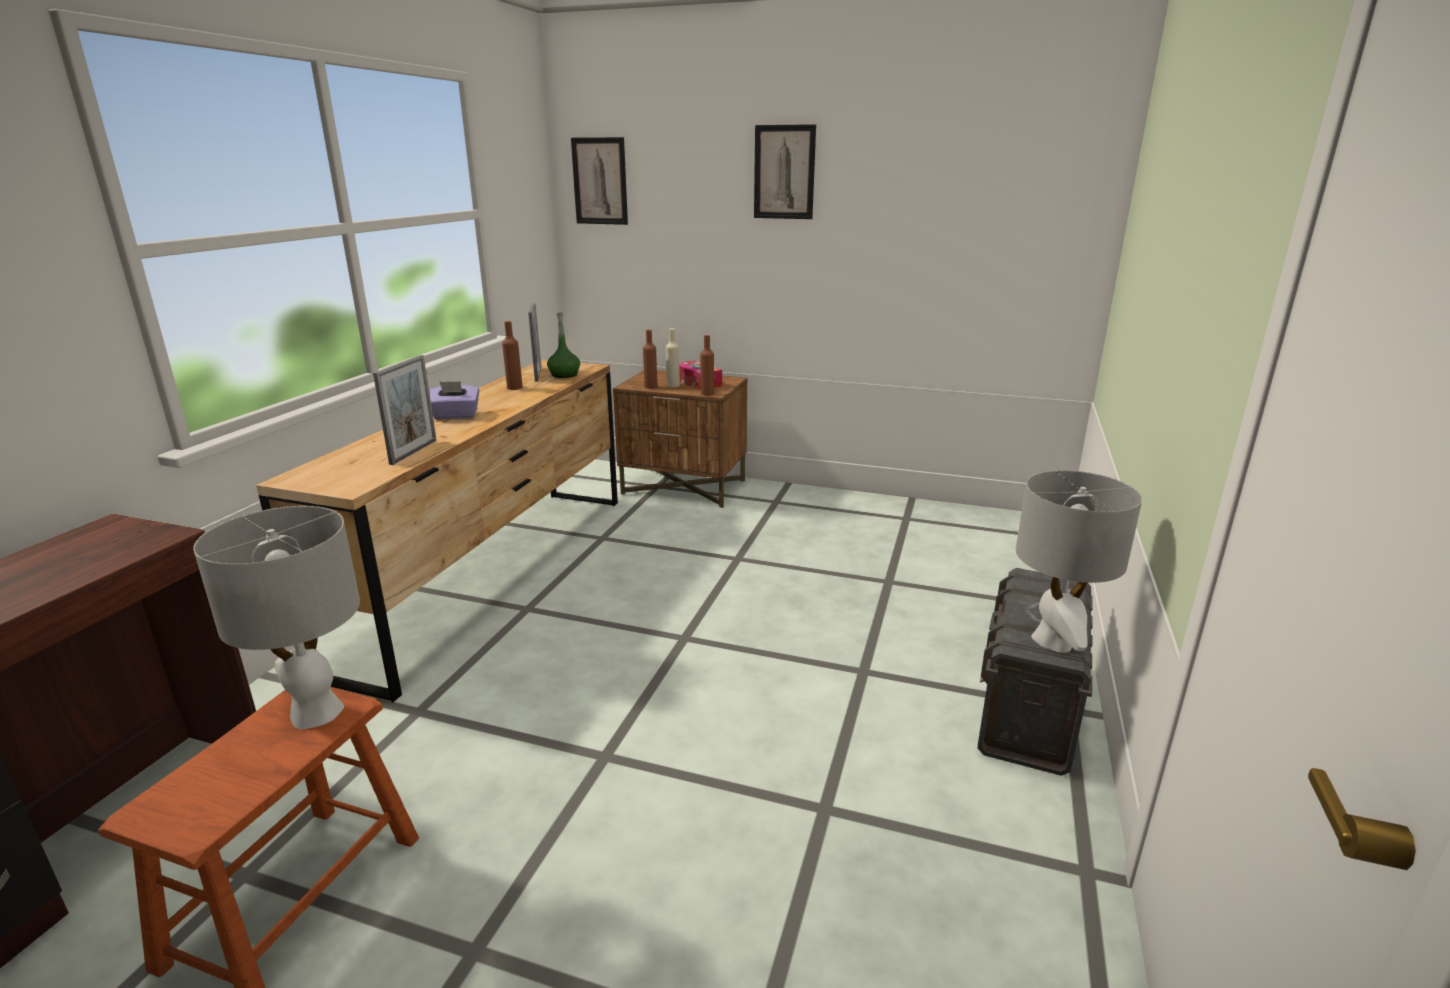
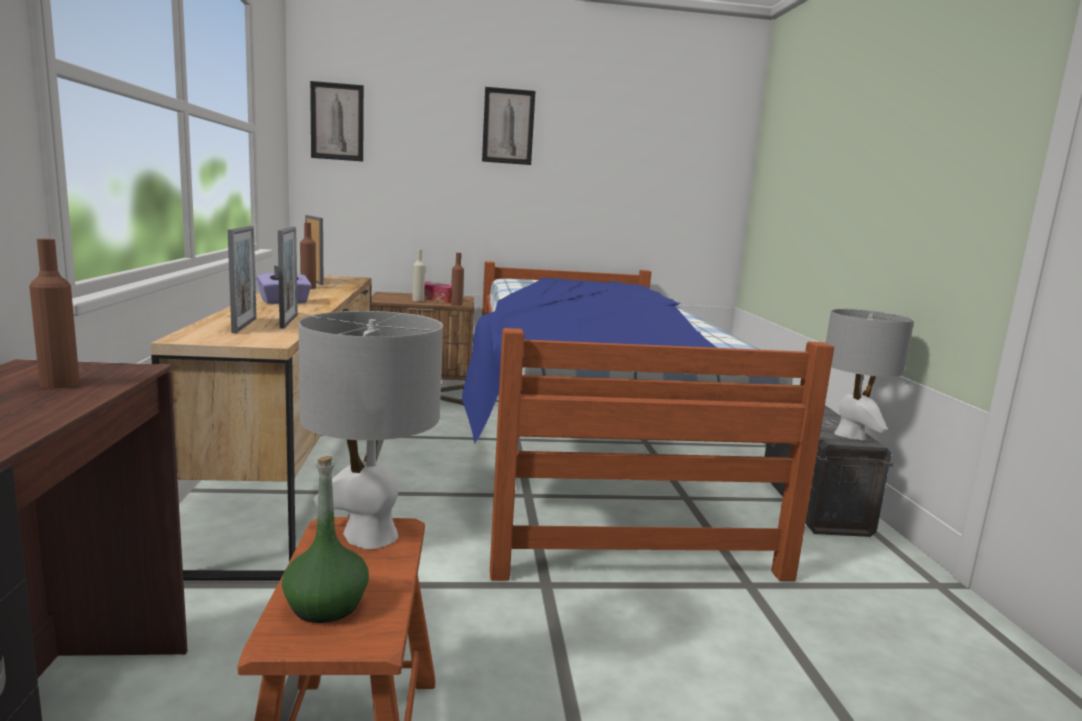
camera: 25 degrees left, 10 degrees down
(365, 458) = (244, 325): none -> picture frame
(564, 375) = (341, 282): green bottle -> green bottle (325, 605)
(650, 386) = (399, 301): brown bottle -> brown bottle (59, 383)
(796, 592) = (585, 455): none -> bed

